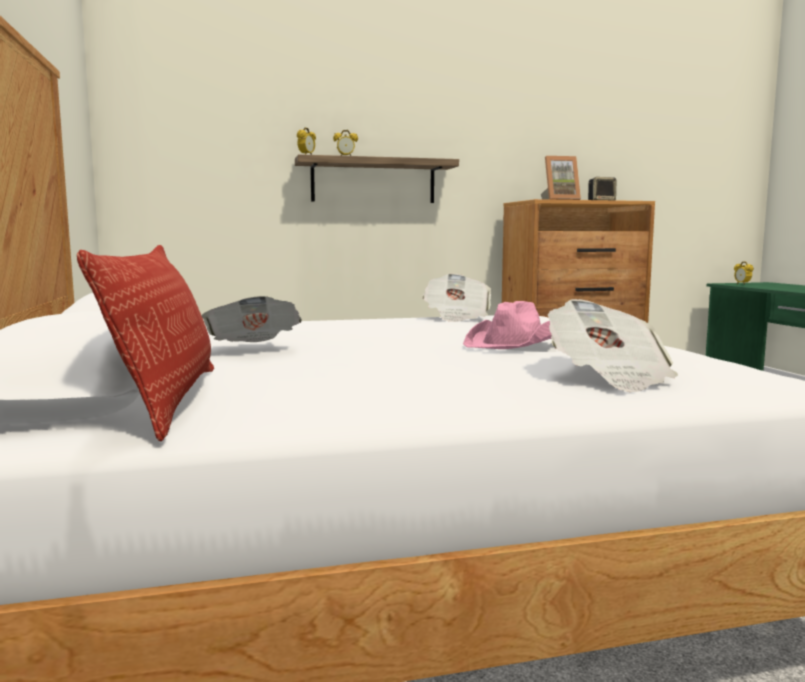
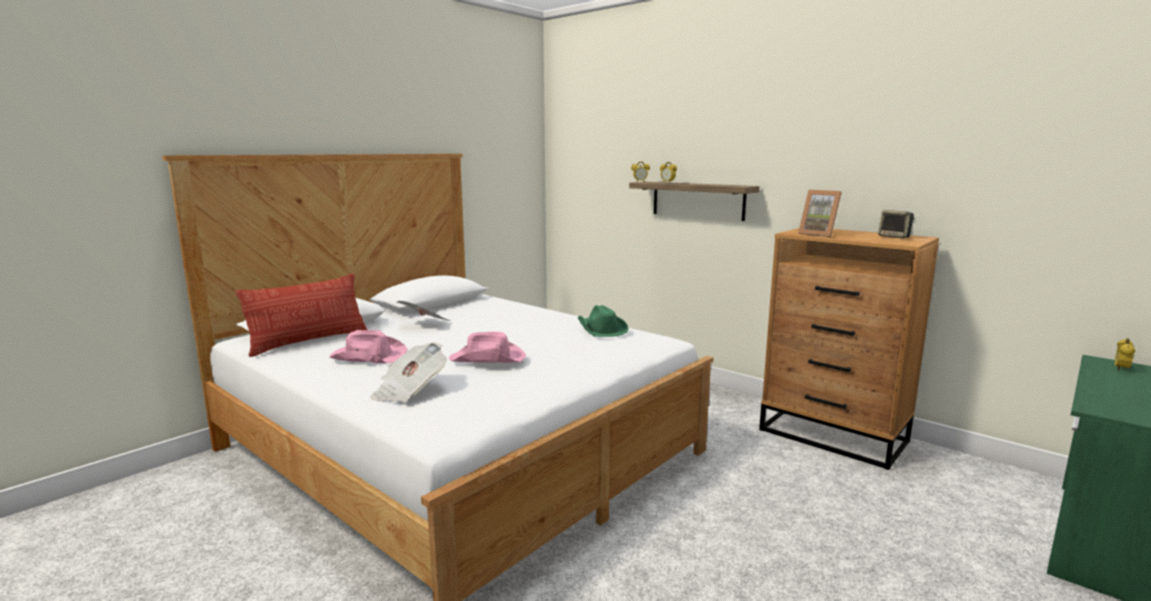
camera: 55 degrees right, 5 degrees up
(378, 377) = (368, 356): none -> pink hat
(457, 317) = (601, 329): newspaper -> green hat

